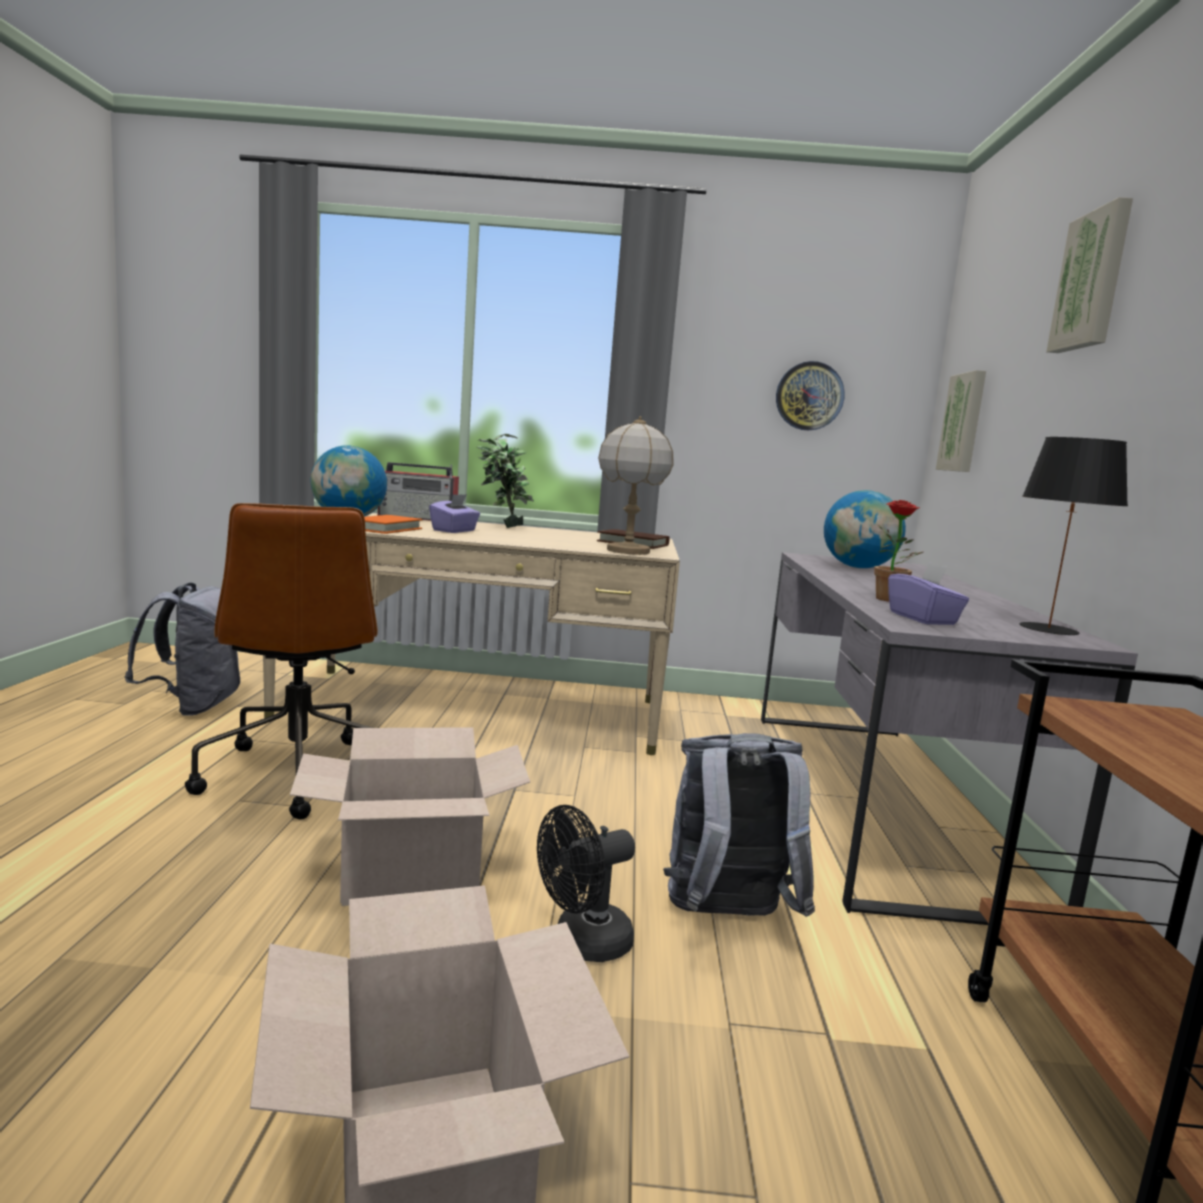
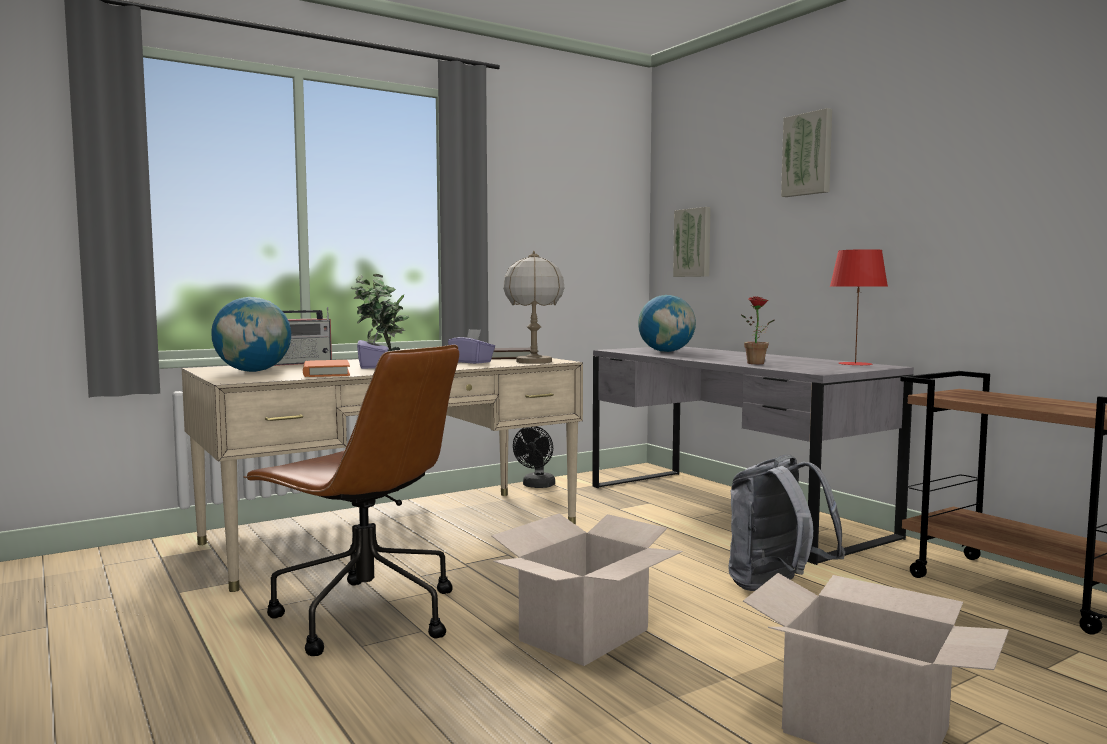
camera: 35 degrees left, 5 degrees down
(193, 706) = (133, 605): grey backpack -> none
(582, 944) = (741, 626): black fan -> black fan (537, 486)
(809, 396) = (575, 228): wall clock -> none
(923, 619) = (806, 368): purple tissue box -> purple tissue box (472, 362)
(1049, 629) = (856, 364): black table lamp -> red table lamp

